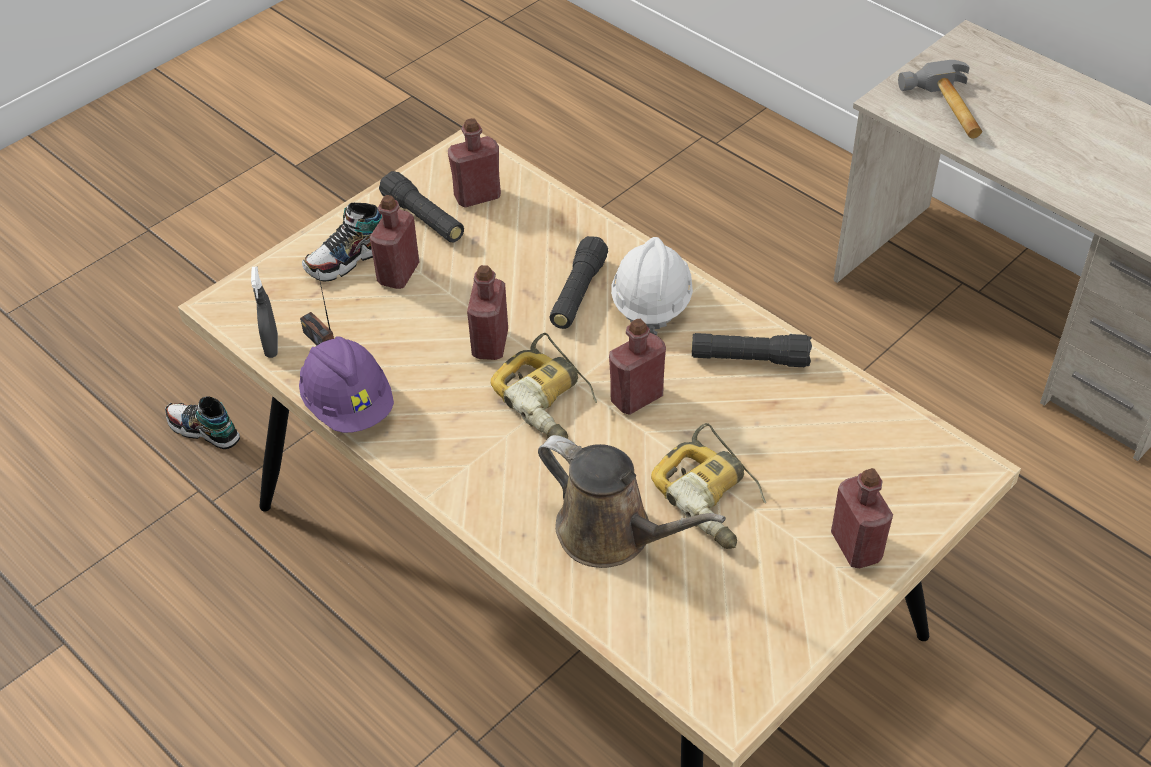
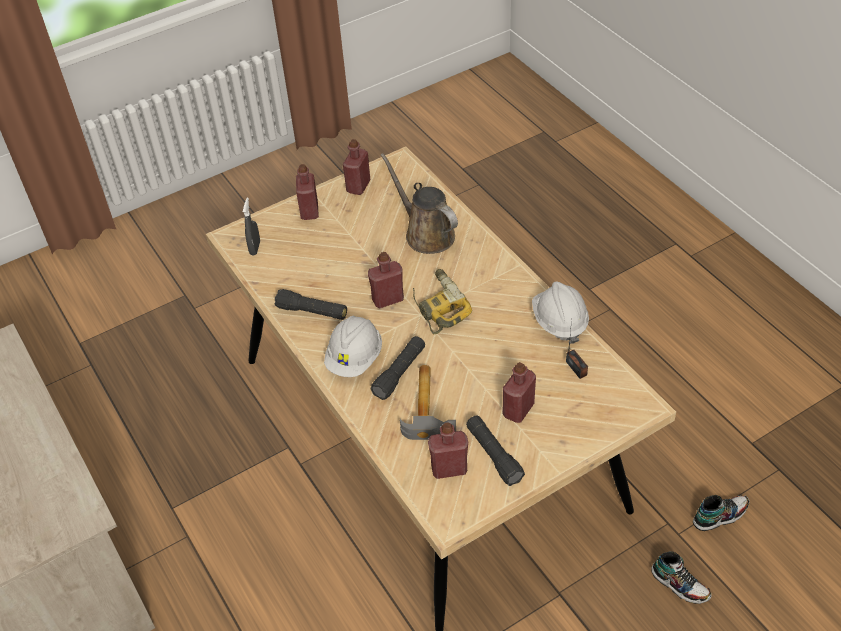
camera: 165 degrees left, 0 degrees up
(271, 346) = (608, 369): grey spray bottle -> grey spray bottle (255, 248)
(349, 259) = (552, 428): shoe -> shoe (719, 516)
(349, 405) = (559, 322): purple hard hat -> white hard hat
(490, 344) = (465, 347): red bottle -> red bottle (358, 186)
(713, 496) = (368, 243): power drill -> none
(947, 110) = (51, 499): hammer -> hammer (428, 405)

